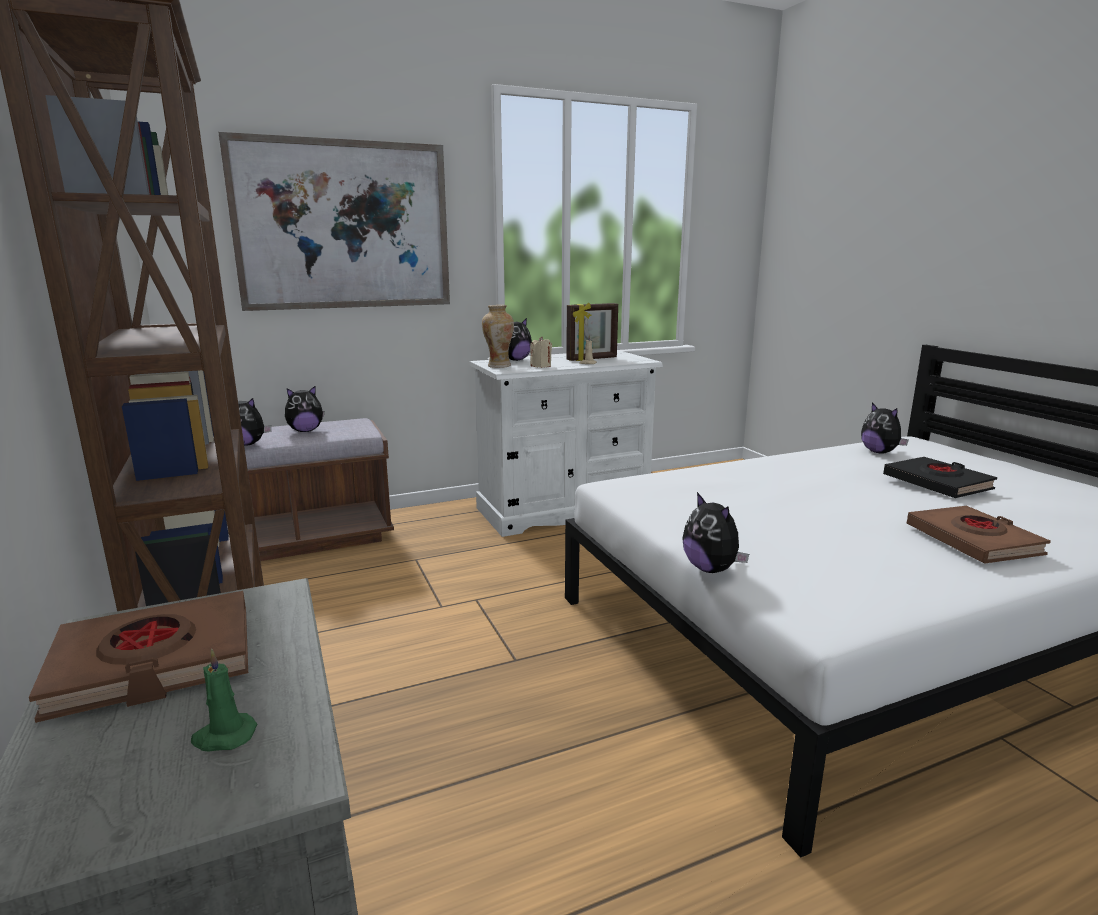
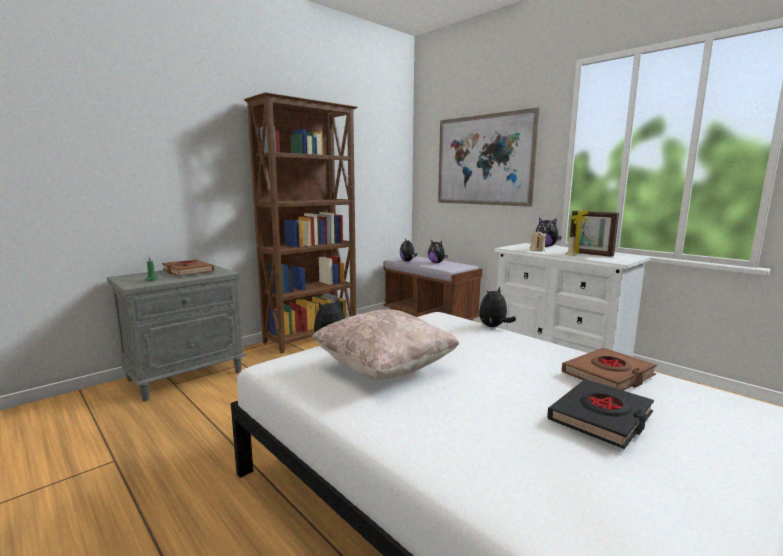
camera: 70 degrees right, 5 degrees down
(498, 366) = (519, 246): vase -> none
(827, 546) = (385, 368): none -> beige pillow
(879, 452) = (691, 397): plush toy -> plush toy (494, 327)
(973, 541) = (437, 421): brown book -> brown book (608, 375)

